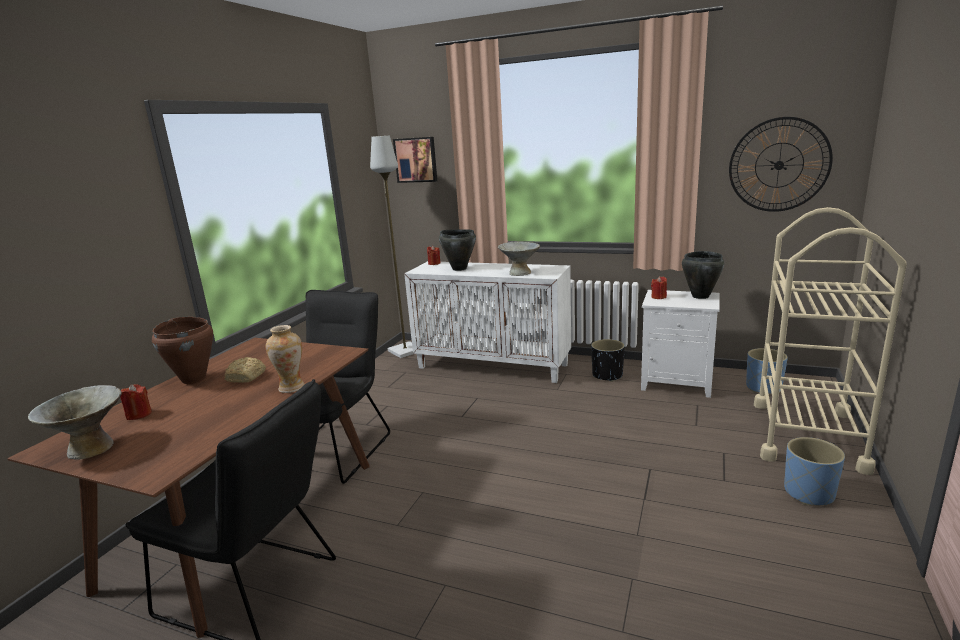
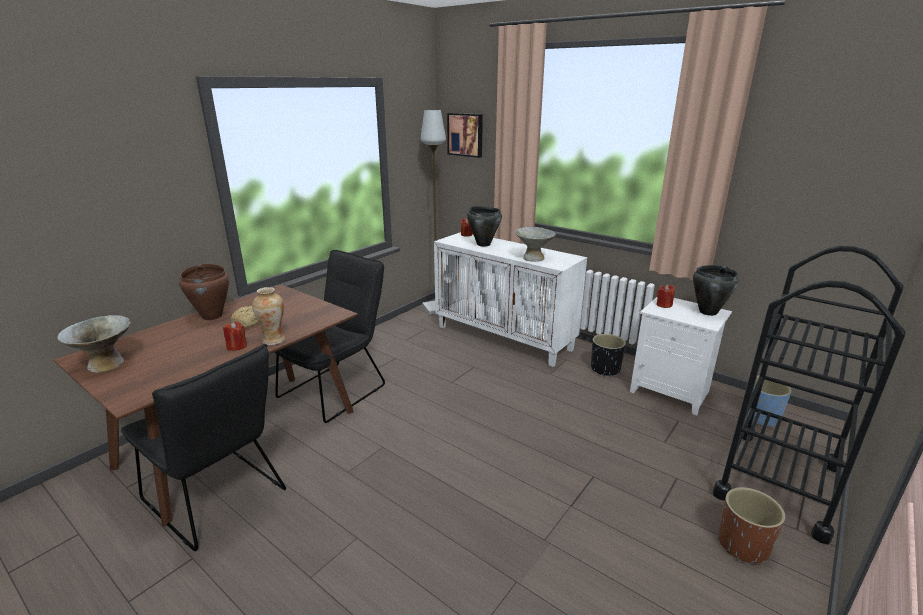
camera: 15 degrees right, 5 degrees up
(139, 414) = (155, 341): red candle -> red candle (237, 346)
(779, 165) = (825, 185): wall clock -> none
(807, 435) = (778, 481): beige cart -> black cart
(809, 493) = (743, 546): blue planter -> brown planter

